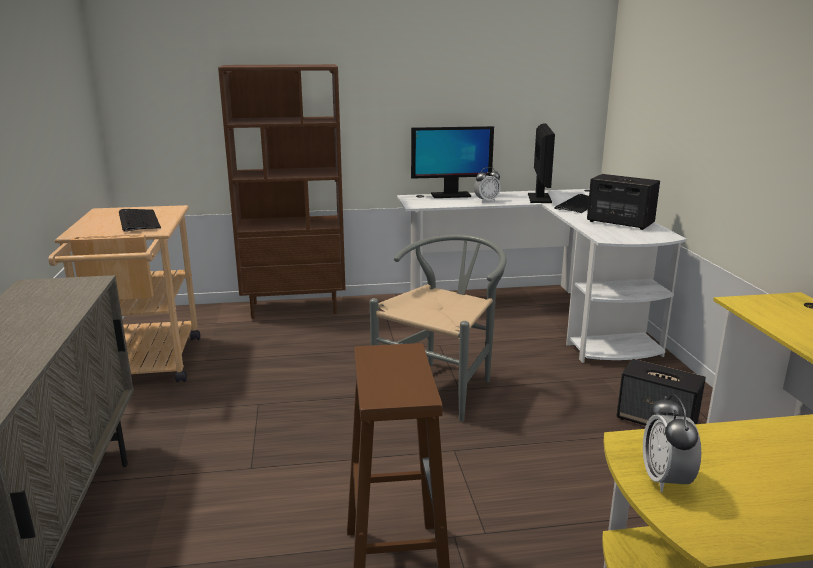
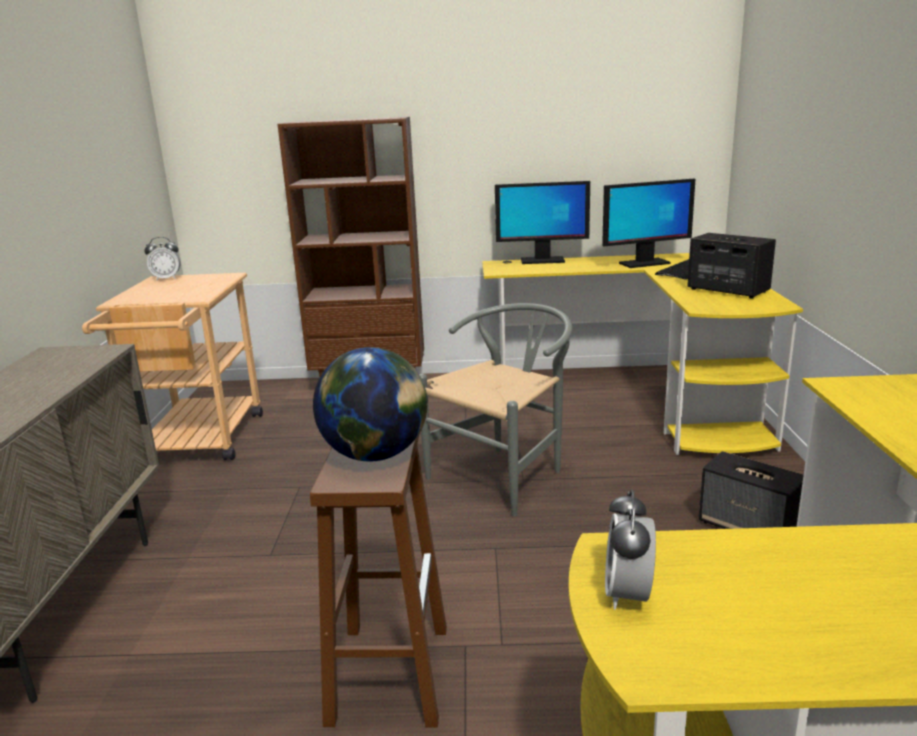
camera: 10 degrees right, 0 degrees up
(138, 221) = (186, 289): keyboard -> none
(401, 374) = (375, 456): none -> globe
(486, 201) = (580, 267): alarm clock -> alarm clock (167, 279)
(539, 198) = (644, 263): monitor -> monitor turned 60 degrees clockwise
(540, 313) = (643, 397): white desk -> yellow desk

